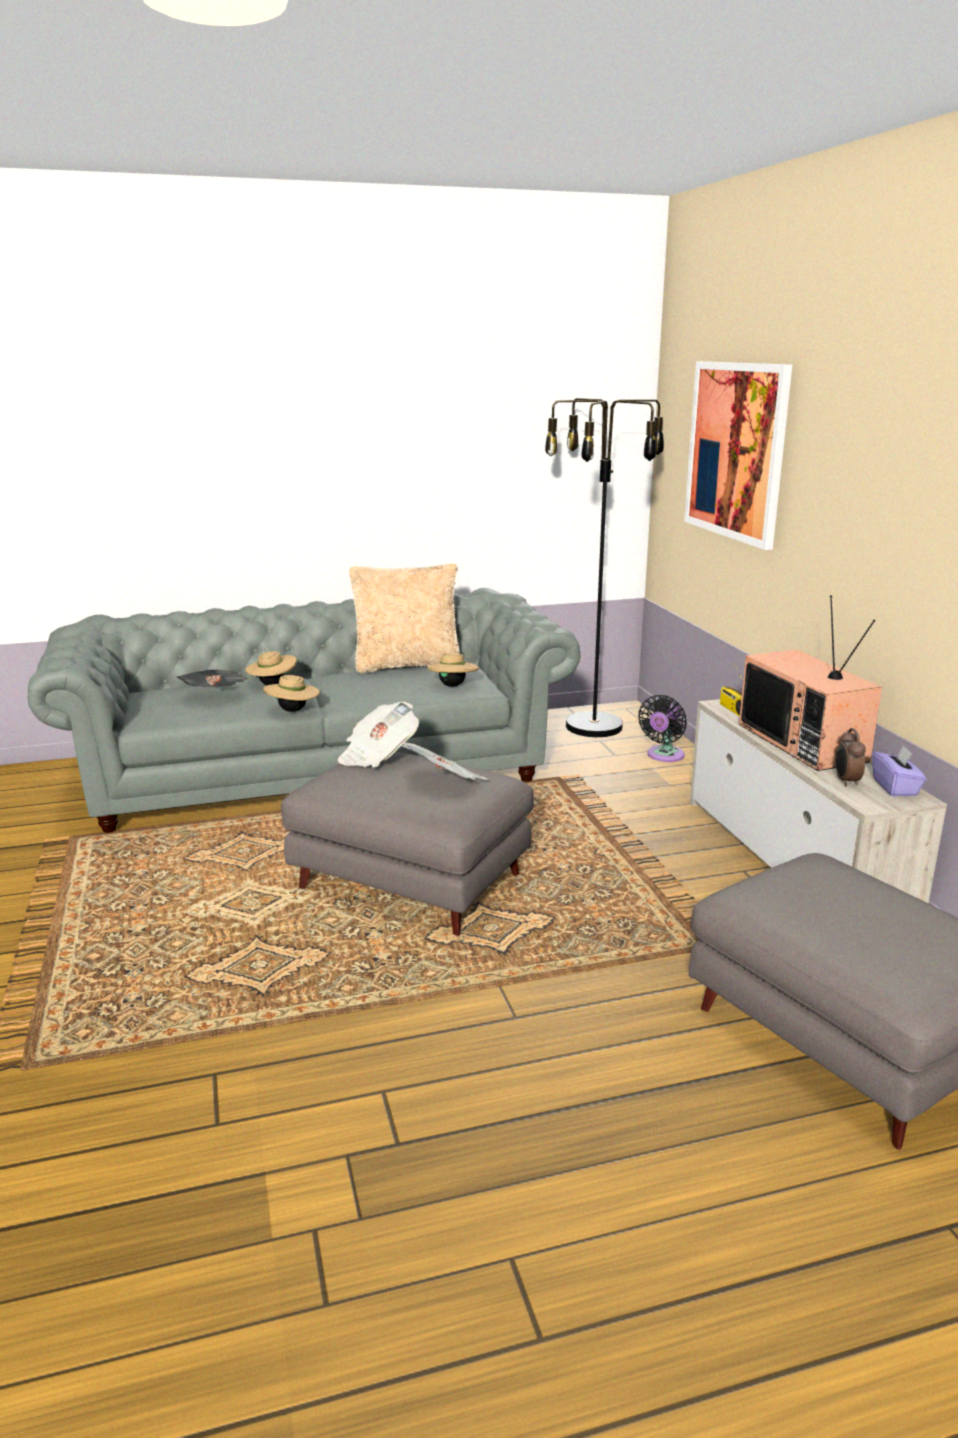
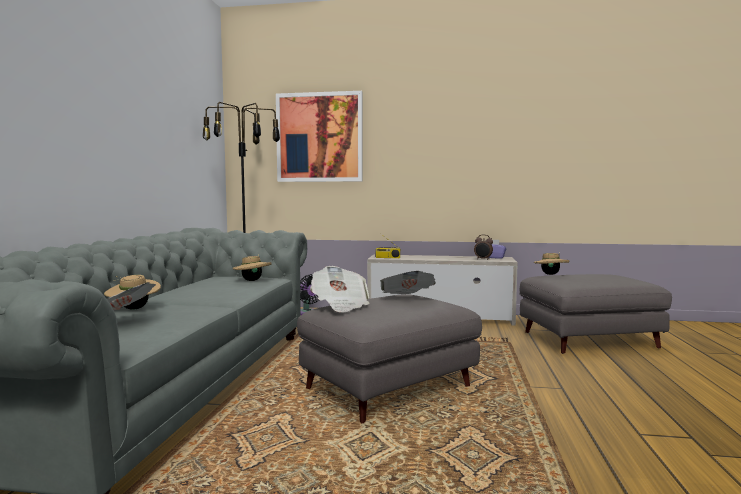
camera: 65 degrees left, 15 degrees down
(293, 711) = (214, 309): beige hat -> beige hat (550, 274)
(408, 667) = (189, 283): beige pillow -> none
(805, 743) = (437, 257): television -> none

